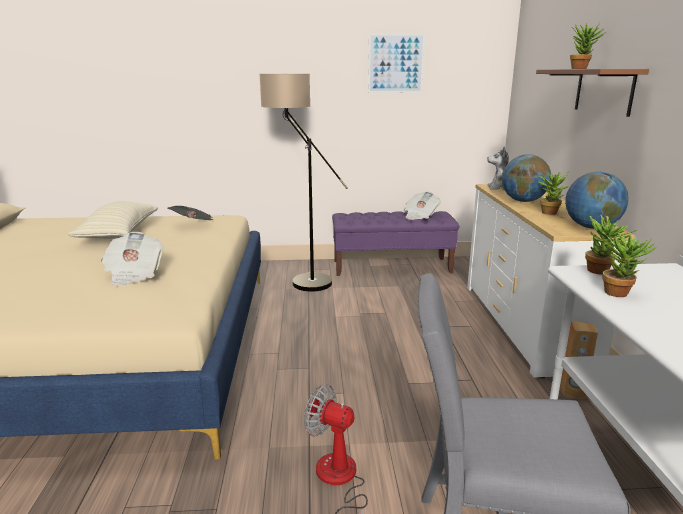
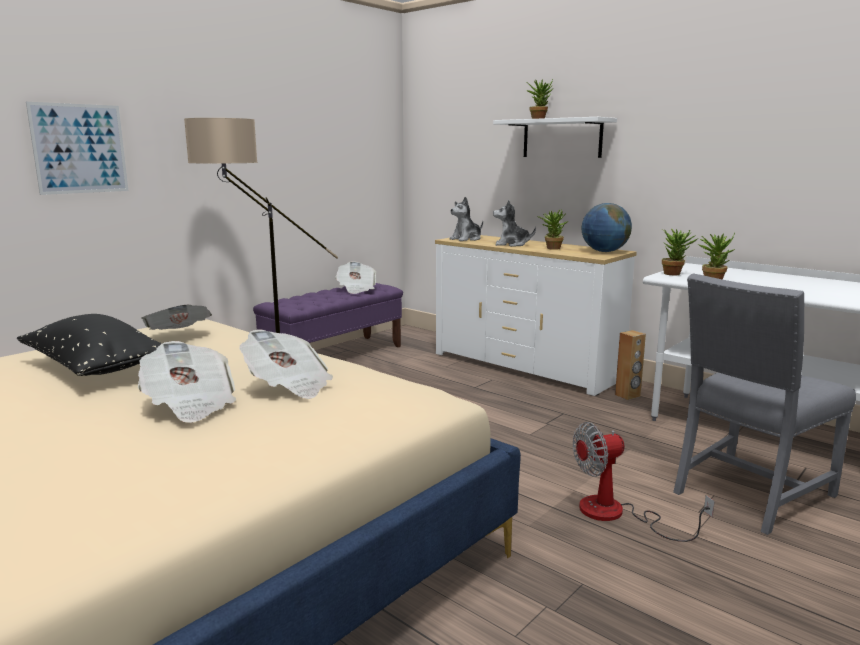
camera: 45 degrees left, 5 degrees down
(81, 268) = (190, 404): none -> newspaper
(119, 234) = (96, 368): beige pillow -> black pillow
(395, 63) = (304, 113): picture -> picture (80, 149)
(523, 201) = (511, 244): globe -> plush toy
(603, 91) = (562, 138): brown shelf -> white shelf

